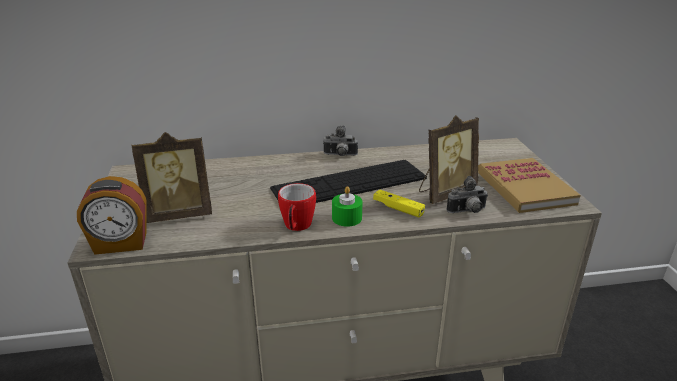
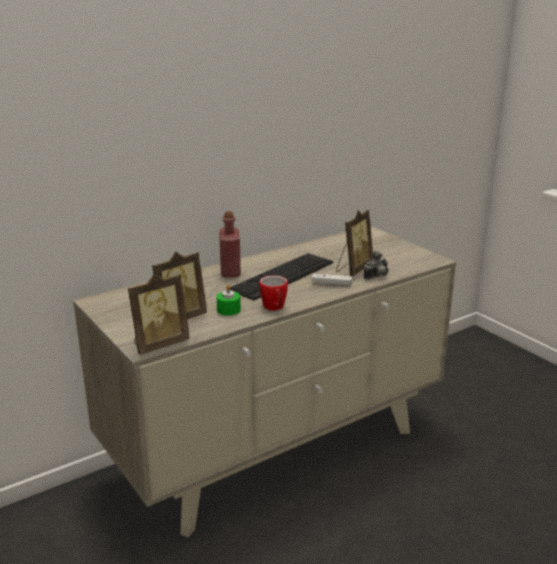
camera: 25 degrees left, 5 degrees down
(121, 244) = (159, 344): alarm clock -> picture frame
(297, 166) = (230, 272): none -> red bottle
(340, 155) = (255, 259): camera -> none
(347, 218) = (303, 296): green candle -> green candle (228, 310)
(398, 208) = (331, 284): yellow game controller -> white game controller
(524, 188) = (401, 256): book -> none

